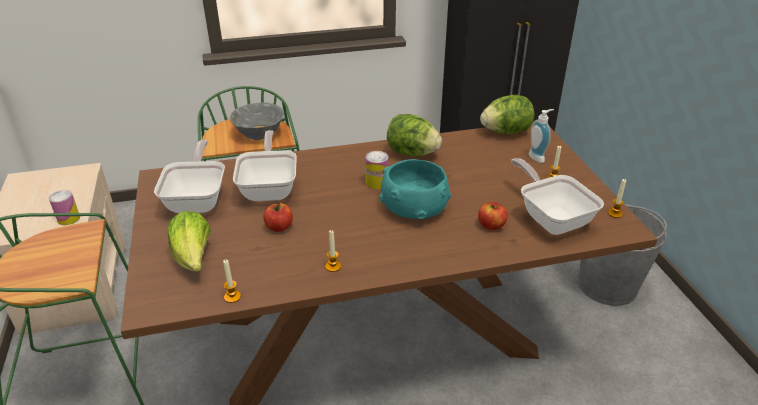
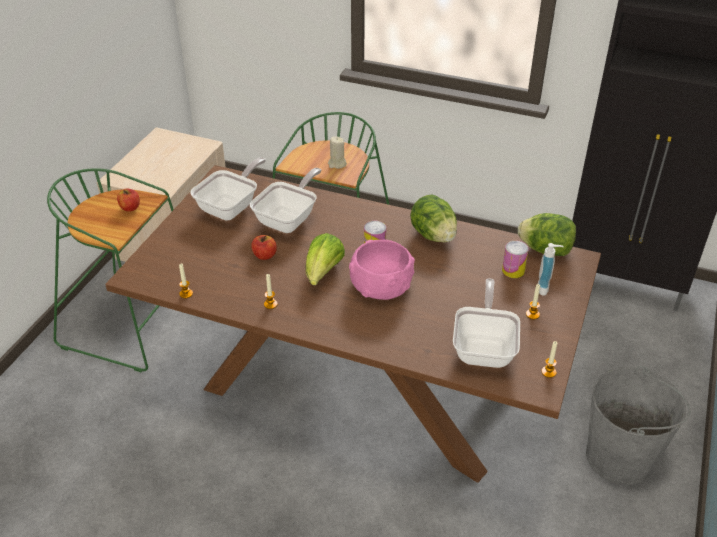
camera: 35 degrees right, 5 degrees up
(68, 218) = (166, 183): can -> can (513, 270)
(193, 258) = (188, 253): lettuce -> lettuce (323, 273)
(259, 133) = (337, 164): grey bowl -> beige candle
(413, 206) = (380, 284): turquoise bowl -> pink bowl
(491, 225) = (425, 330): apple -> apple (130, 208)

